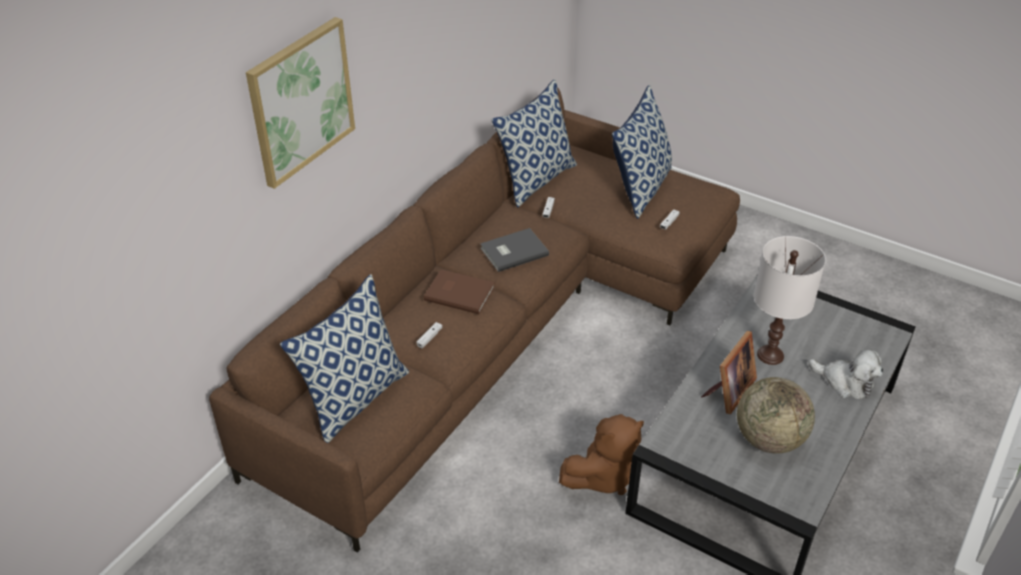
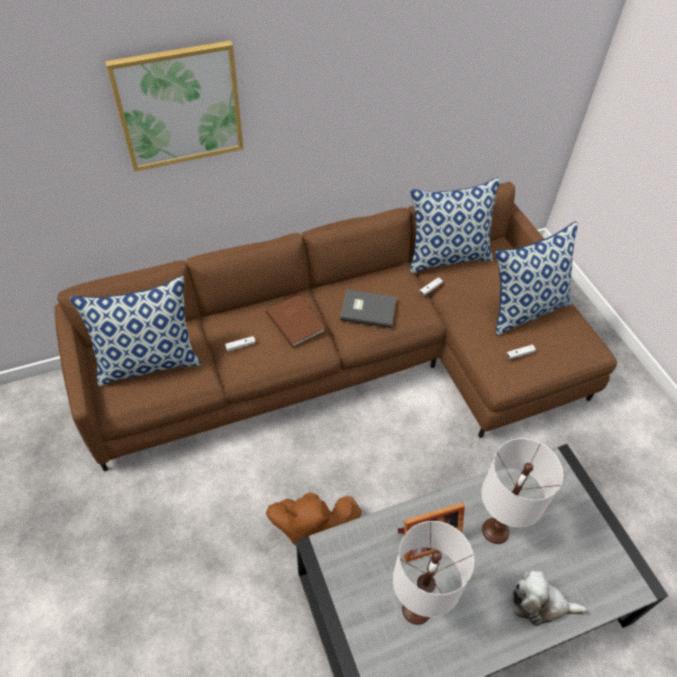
camera: 35 degrees right, 10 degrees up
(769, 439) = (416, 609): globe -> white table lamp
(845, 382) = (540, 604): plush toy -> plush toy turned 120 degrees clockwise

